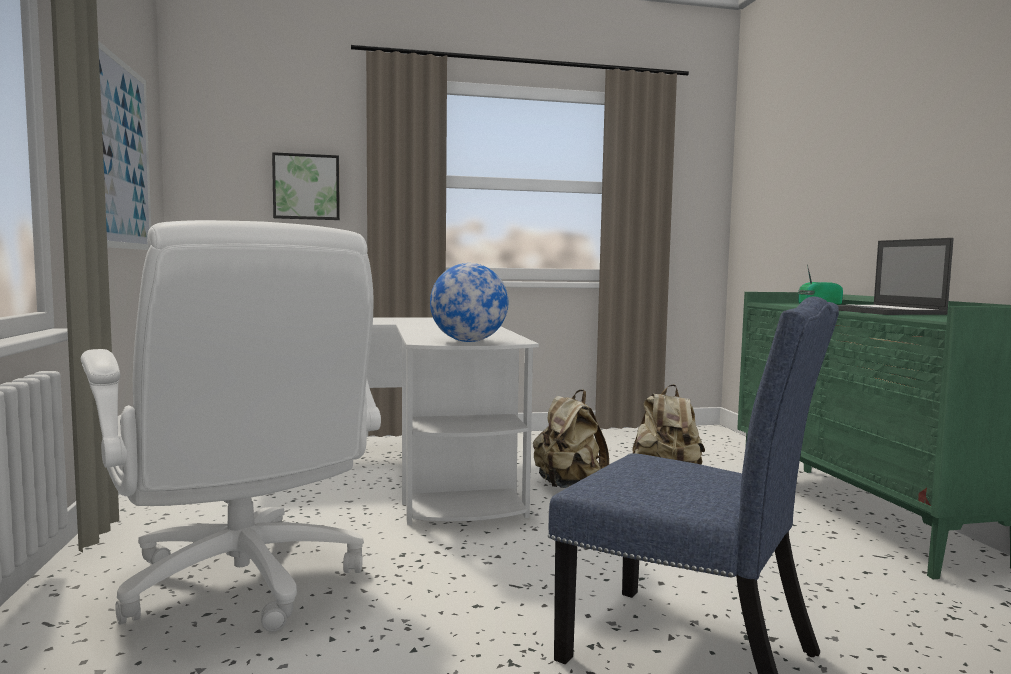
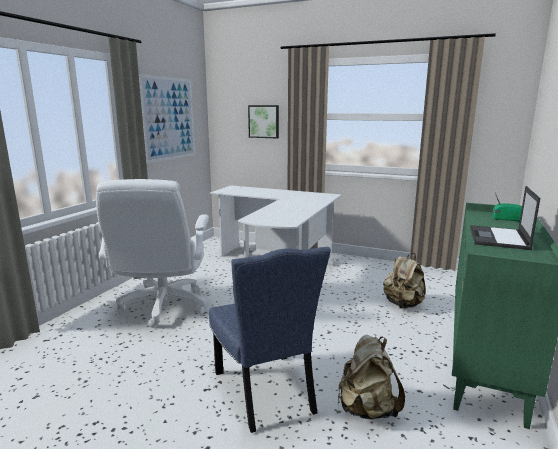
camera: 35 degrees right, 10 degrees up
(468, 341) = (267, 221): globe -> none
(568, 485) = (342, 296): beige backpack -> beige backpack (367, 409)

